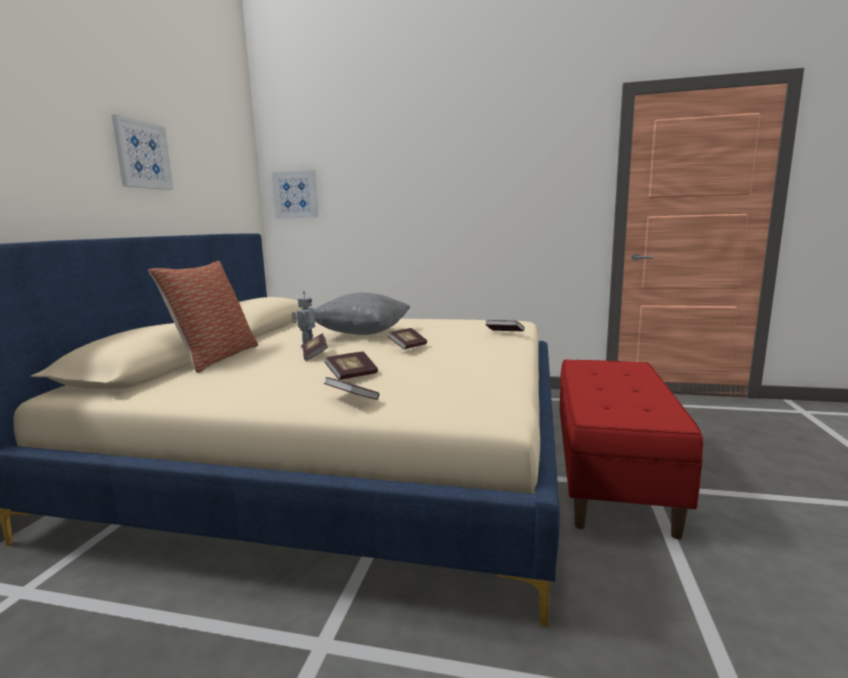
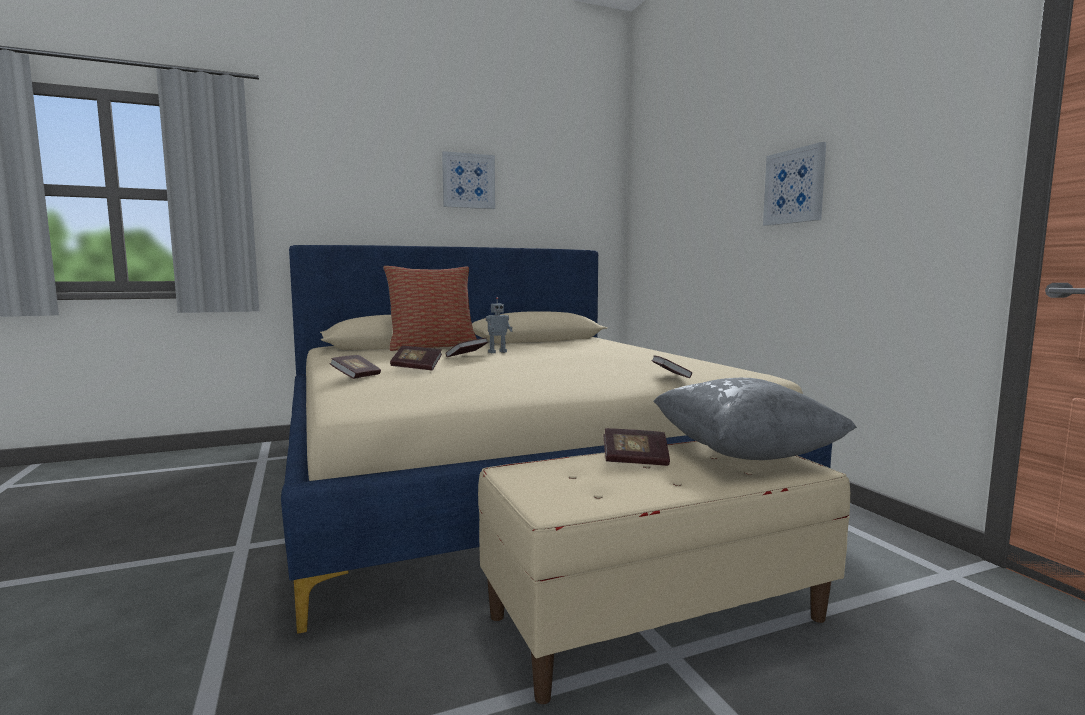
camera: 55 degrees right, 5 degrees down
(295, 194) = (647, 209): picture -> picture (794, 186)
(362, 334) = (565, 353): grey pillow -> grey pillow (743, 454)
(408, 346) = (538, 365): book -> book (635, 460)
(610, 476) = (657, 617): red bench -> beige bench

